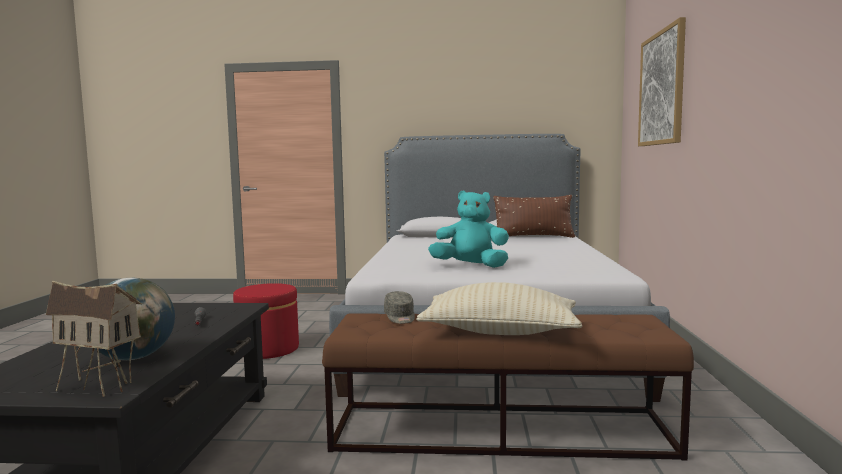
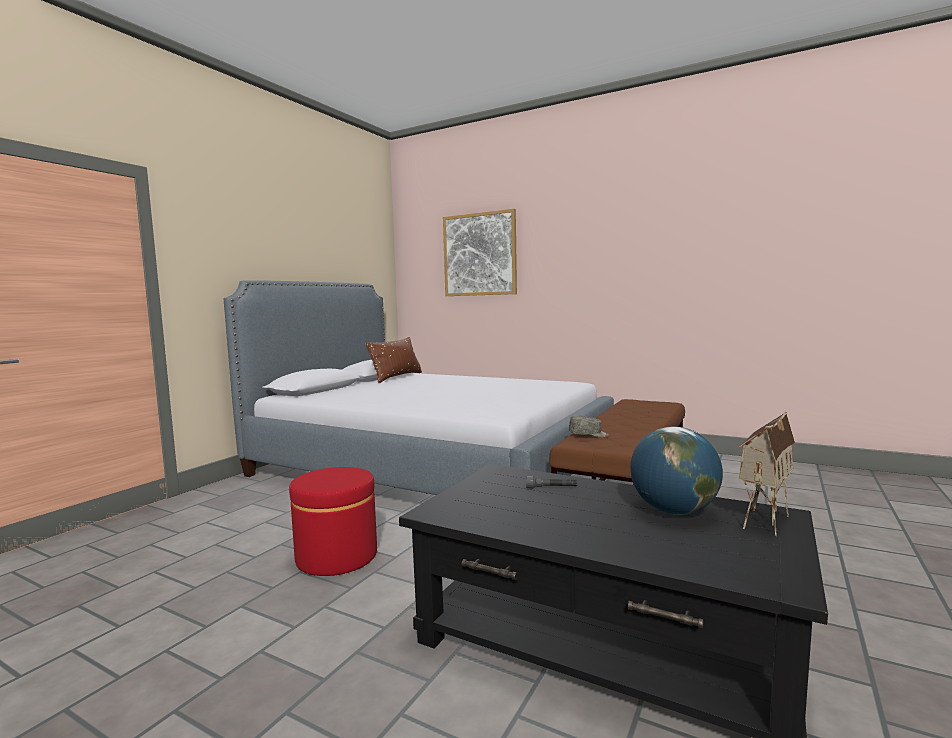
camera: 65 degrees left, 0 degrees up
(471, 266) = (503, 396): turquoise plush toy -> none
(499, 332) = (645, 422): beige pillow -> none

